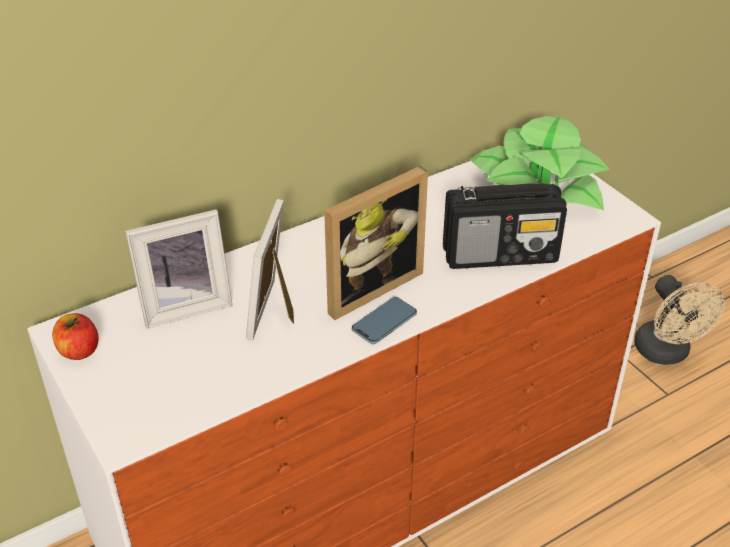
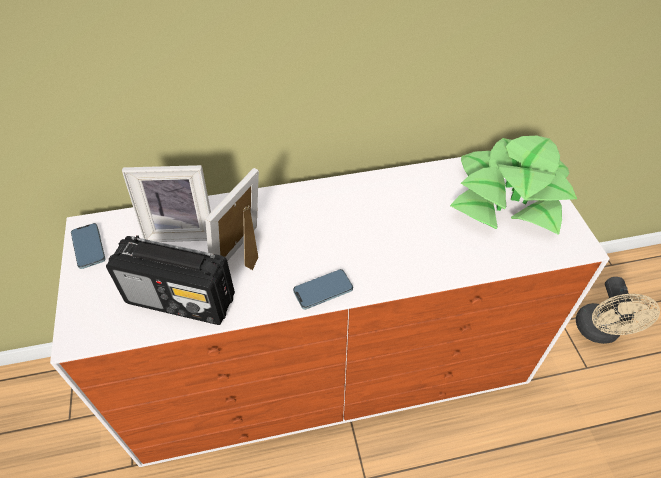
camera: 20 degrees right, 10 degrees up
(79, 351) = (89, 247): apple -> phone
(368, 286) = (326, 251): picture frame -> none
(501, 254) = (450, 252): radio -> radio (181, 300)

